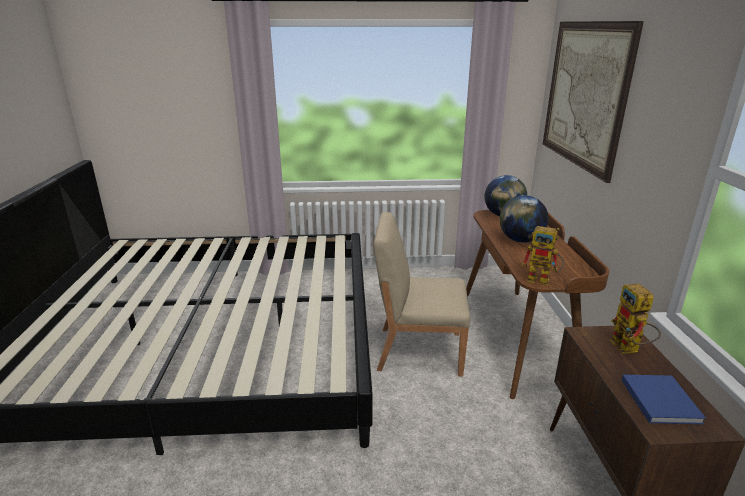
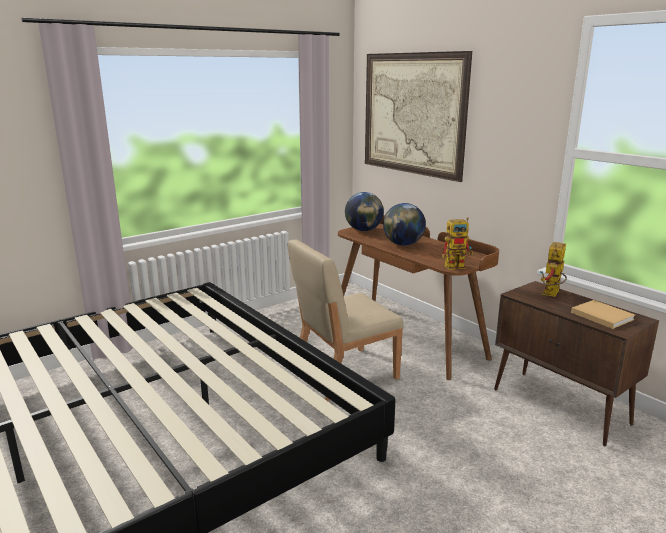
camera: 35 degrees left, 5 degrees down
(629, 349) = (551, 295): toy robot -> toy robot turned 75 degrees clockwise
(659, 399) = (600, 315): blue book -> beige book

